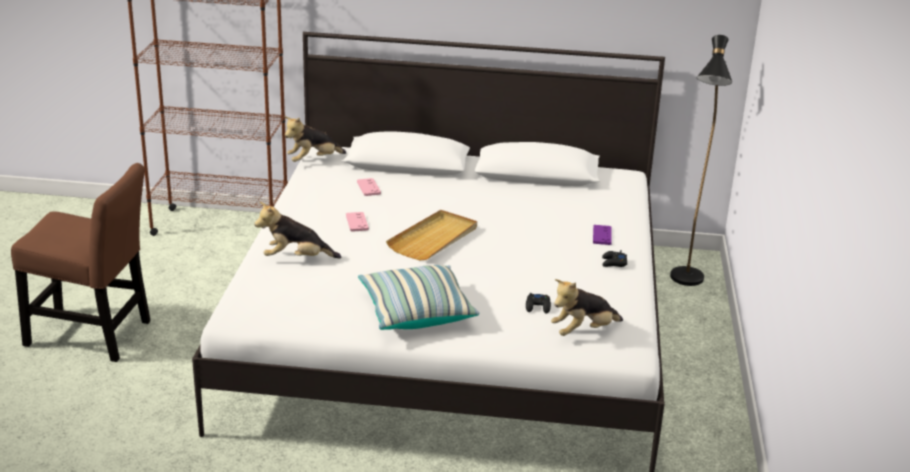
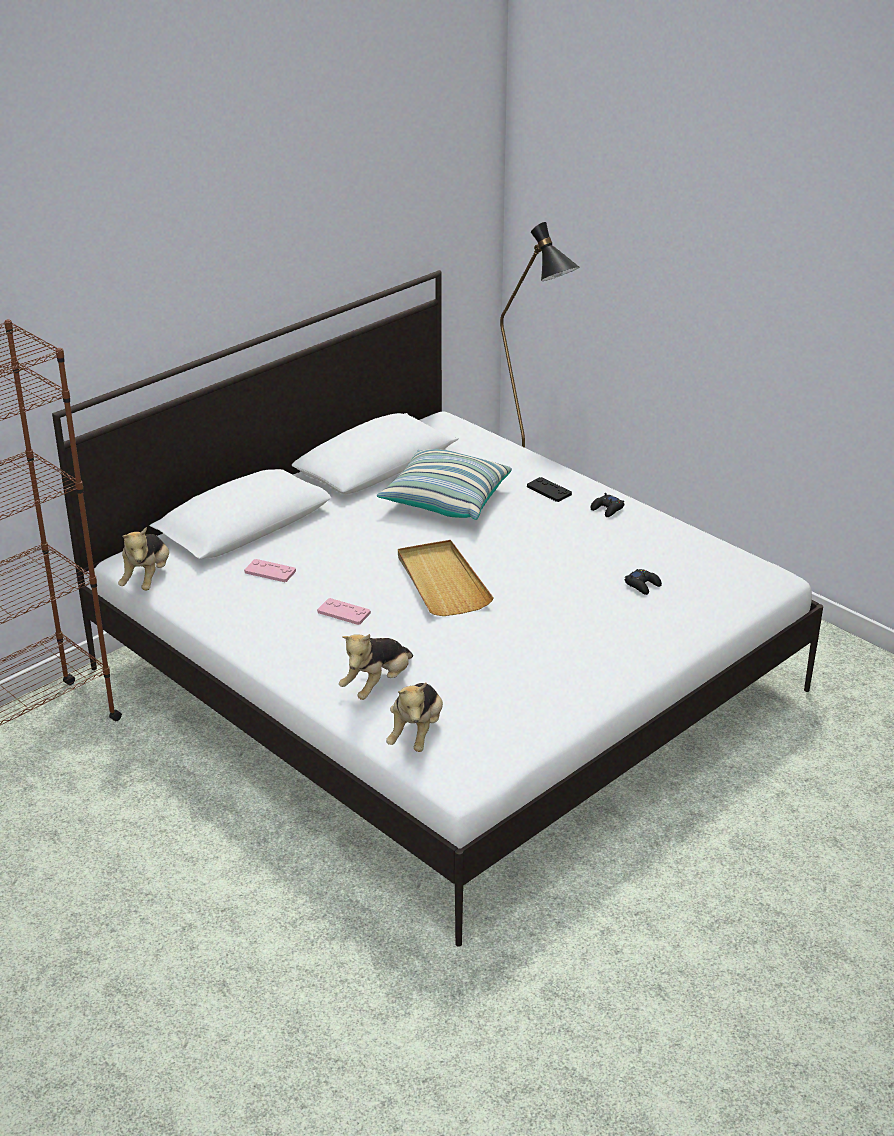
camera: 50 degrees left, 5 degrees up
(93, 335) = (139, 953): brown chair -> none
(416, 312) = (578, 657): pillow -> pillow (445, 501)
(583, 331) = (711, 582): plush toy -> plush toy (416, 733)
(602, 235) = (549, 490): purple game controller -> black game controller

